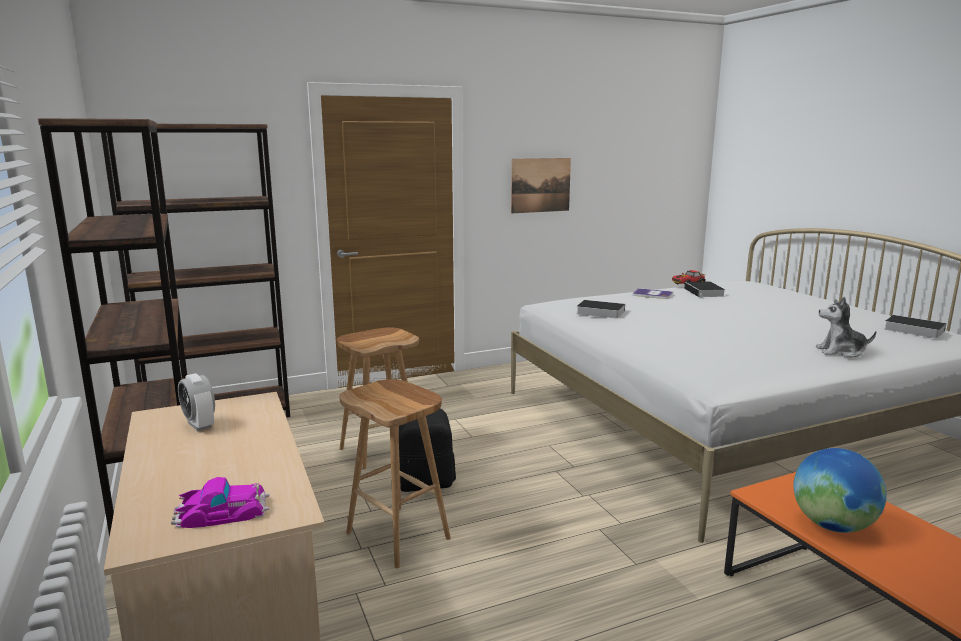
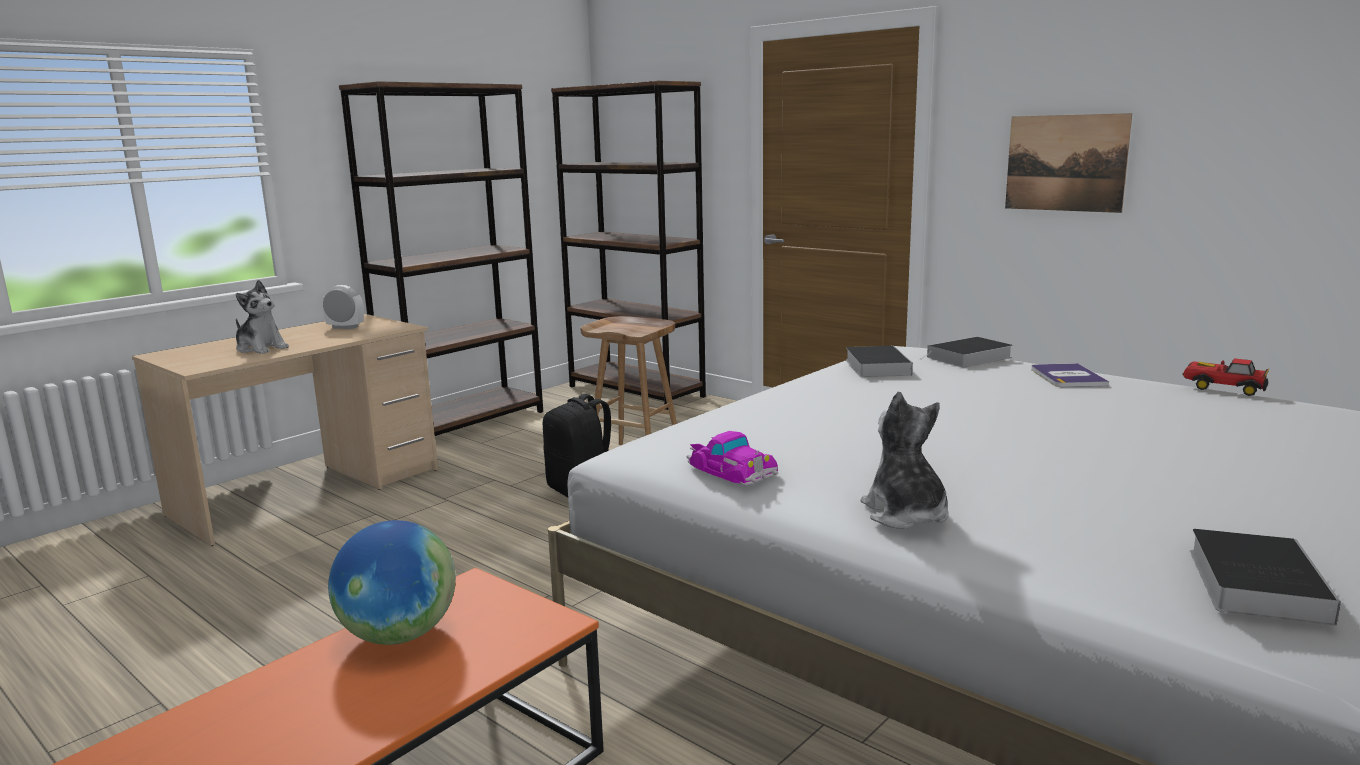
camera: 65 degrees right, 0 degrees up
(199, 425) = (345, 327): alarm clock -> alarm clock turned 75 degrees clockwise
(222, 512) = (199, 357): toy car -> toy car (731, 469)
(236, 472) = (261, 348): none -> plush toy
(399, 536) = (473, 506): brown stool -> none
(705, 292) = (1173, 401): book -> book (968, 358)

